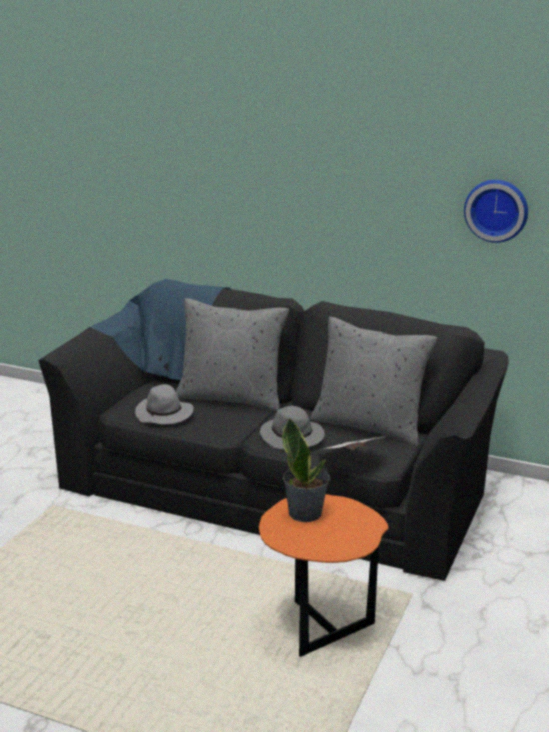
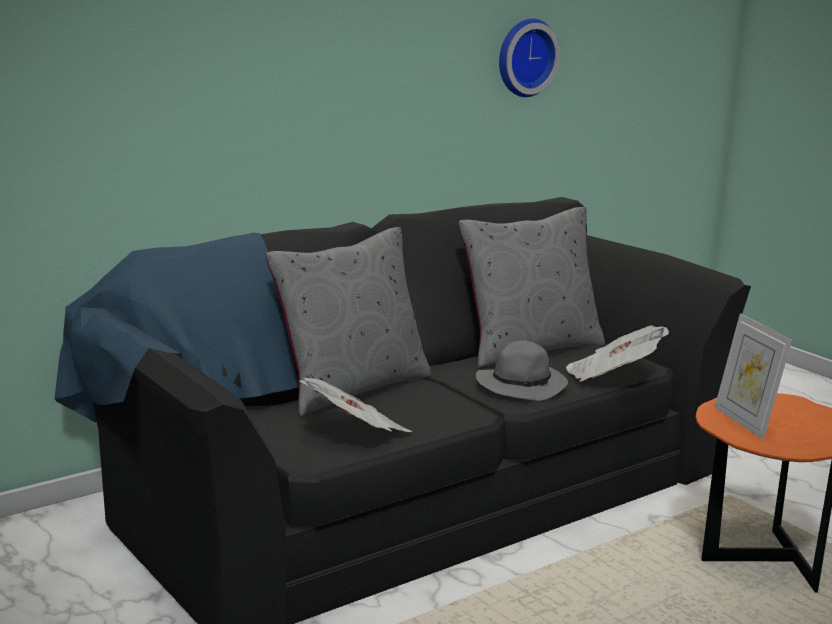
camera: 60 degrees left, 5 degrees down
(164, 414) = (355, 433): grey hat -> newspaper
(305, 513) = (745, 422): potted plant -> picture frame

